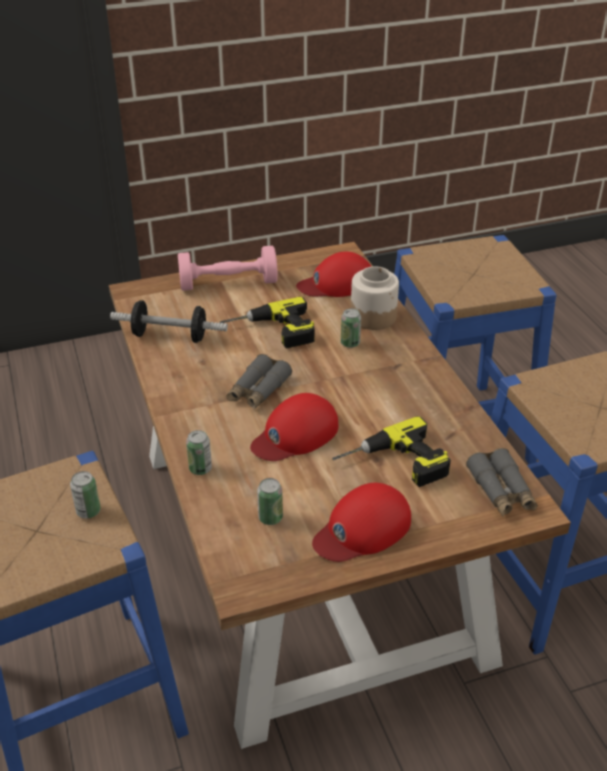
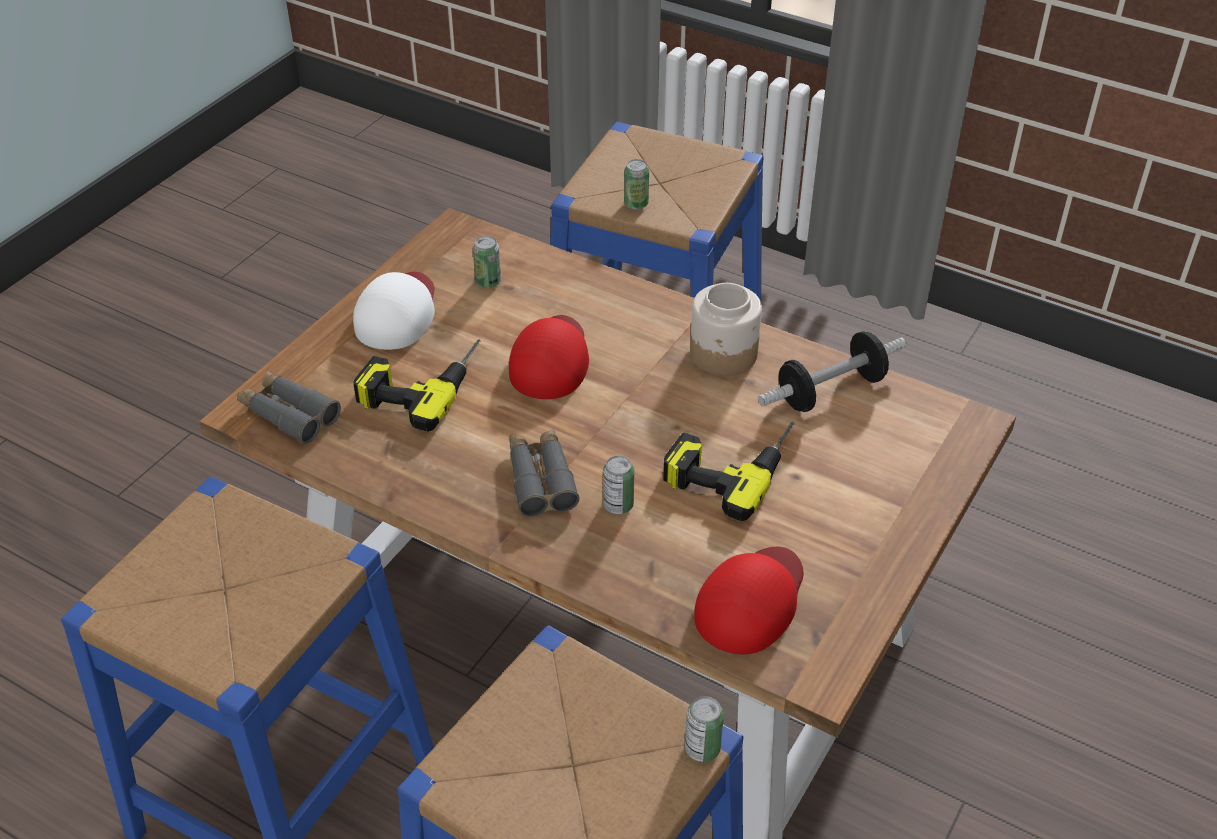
camera: 140 degrees right, 5 degrees up
(200, 468) = (599, 285): can -> can (702, 748)
(228, 284) = (885, 507): pink dumbbell -> none
(258, 390) = (646, 384): grey binoculars -> grey binoculars (541, 479)
(362, 529) = (398, 313): red cap -> white cap
(373, 316) = (635, 569): jar -> jar (724, 354)

